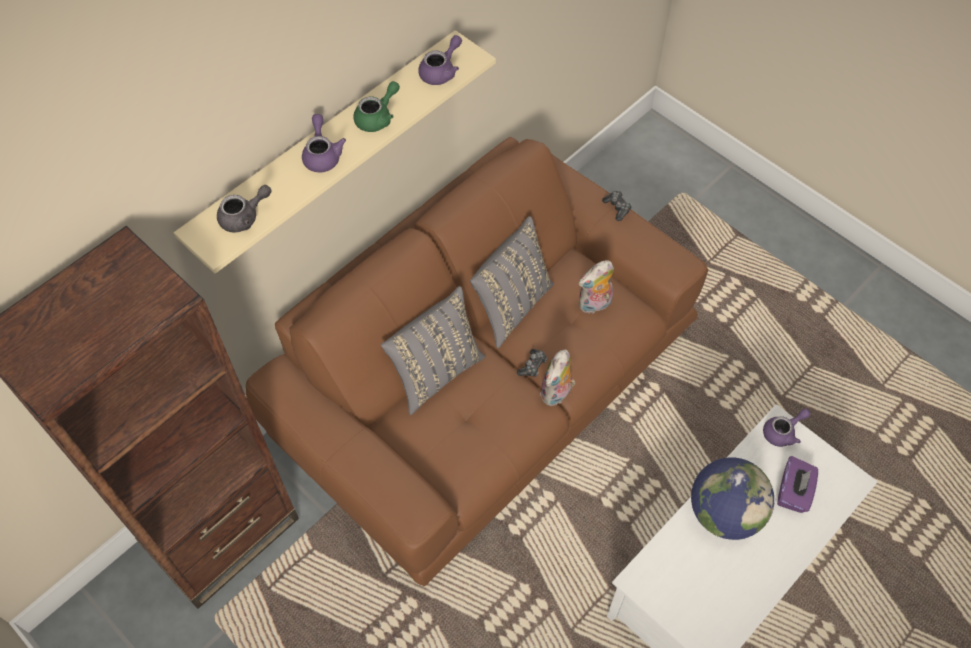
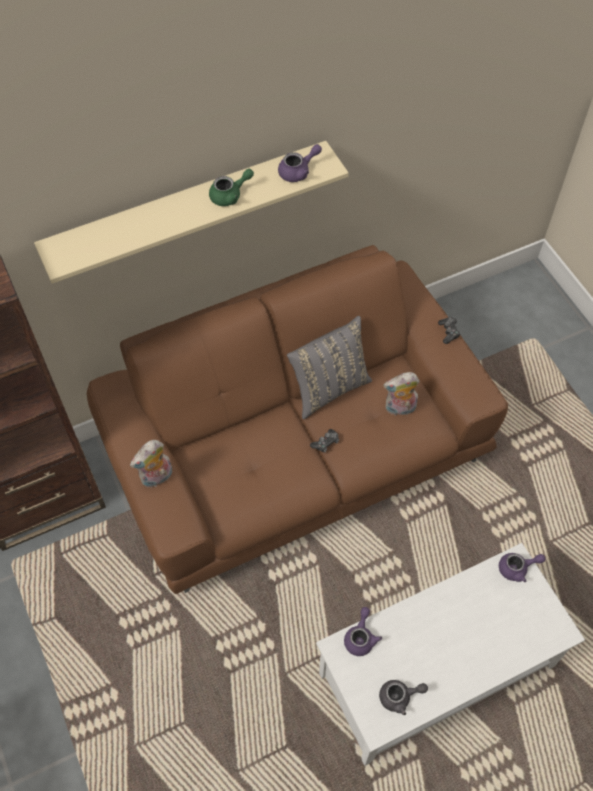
camera: 20 degrees right, 0 degrees up
(244, 217) = (91, 246): grey teapot -> grey teapot (399, 697)
(322, 155) = (173, 213): purple teapot -> purple teapot (360, 637)
(436, 373) = (244, 424): grey pillow -> none
(557, 394) = (336, 472): plush toy -> plush toy (157, 478)
(724, 513) = (435, 619): globe -> none
(793, 492) = (504, 622): purple tissue box -> none

